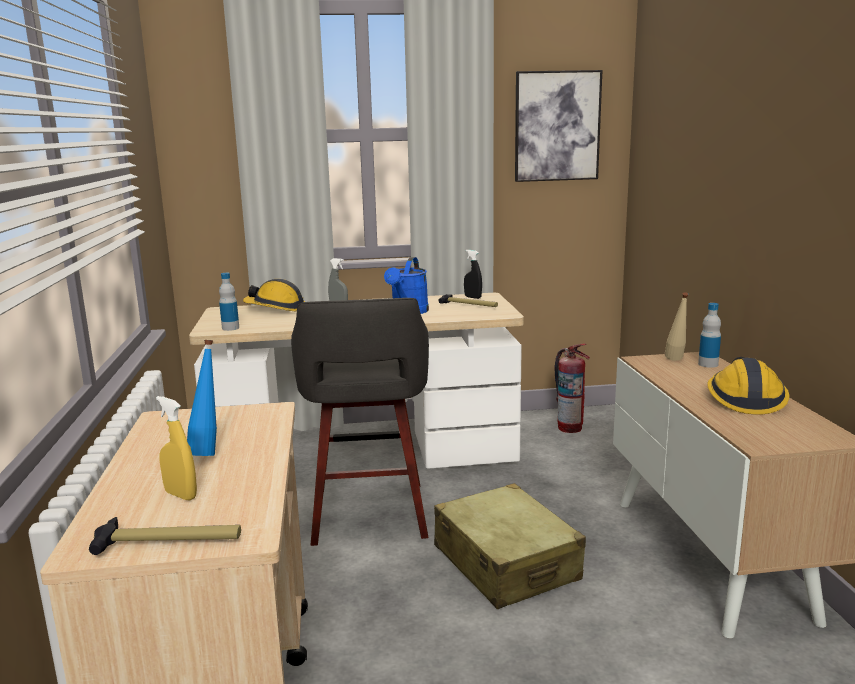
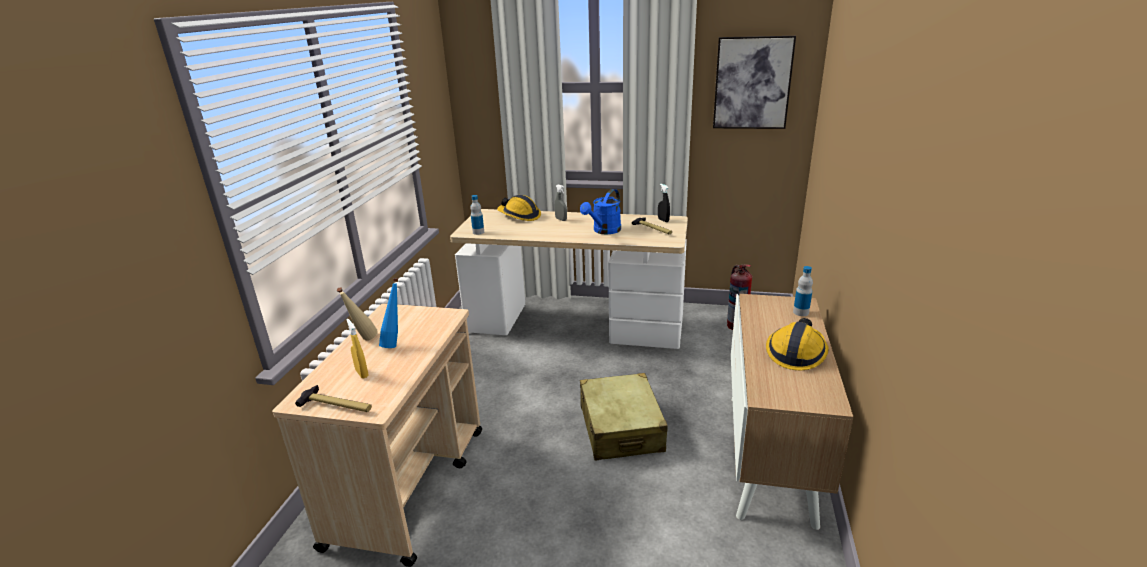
camera: 20 degrees right, 10 degrees up
(369, 515) = (552, 373): grey stool -> none
(676, 361) = (778, 305): beige bottle -> beige bottle (363, 341)

